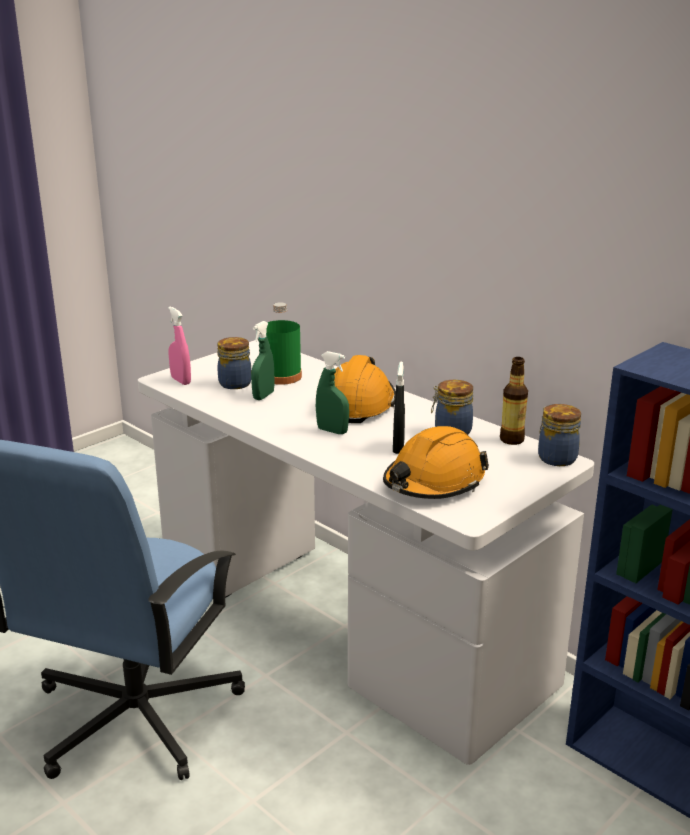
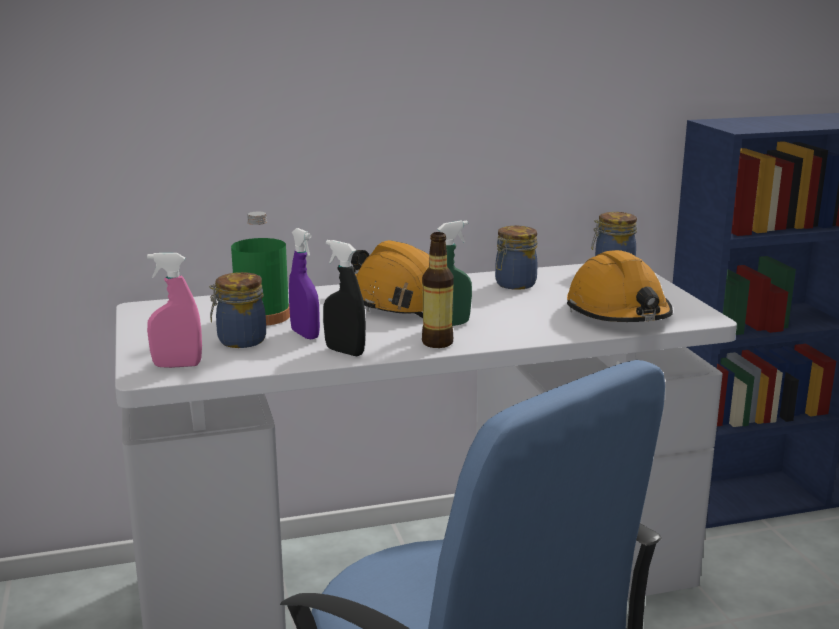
camera: 60 degrees left, 5 degrees down
(263, 396) = (305, 334): green spray bottle -> purple spray bottle
(398, 447) = (525, 309): black spray bottle -> black spray bottle (344, 351)
(512, 440) = (559, 271): bottle -> bottle (437, 342)

